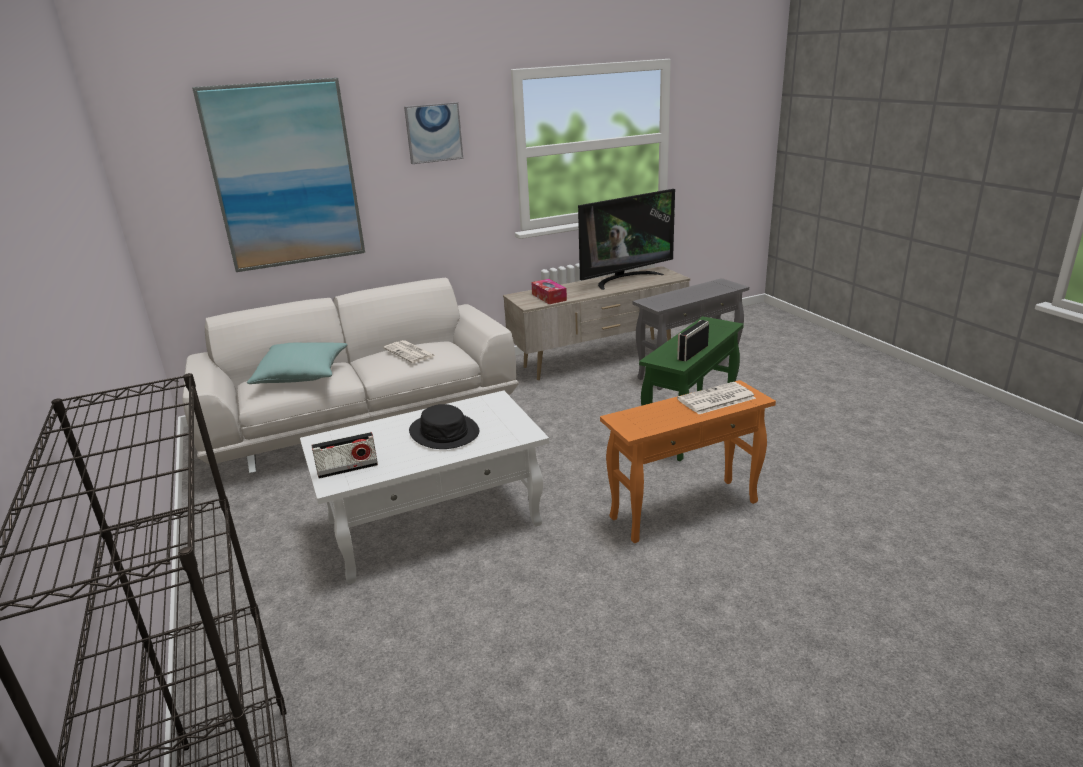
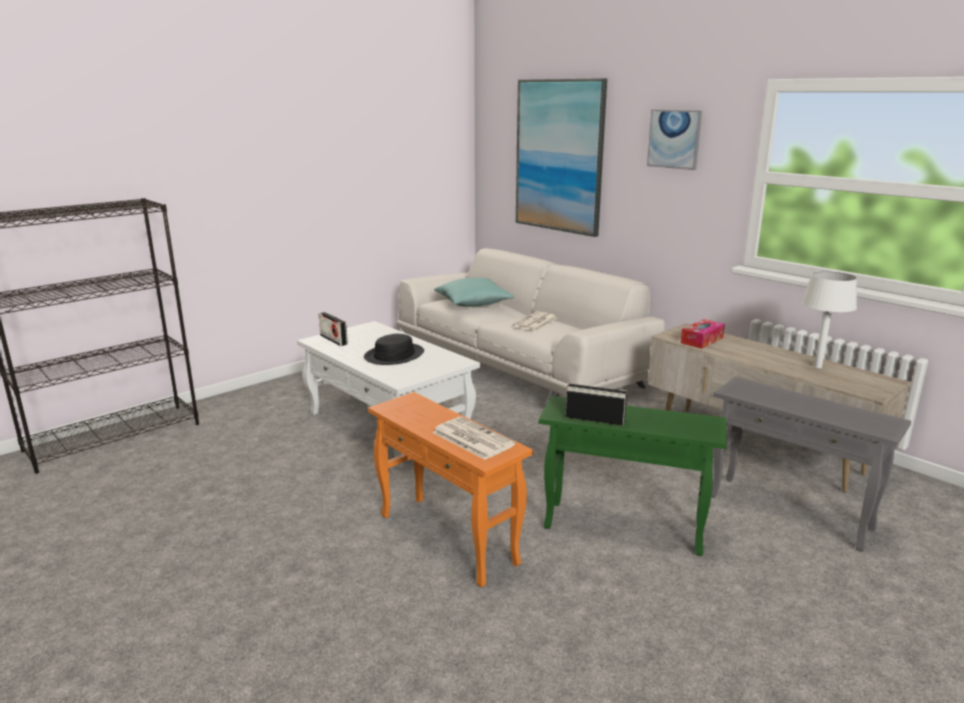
camera: 70 degrees right, 5 degrees down
(625, 279) = (818, 366): television -> white table lamp

